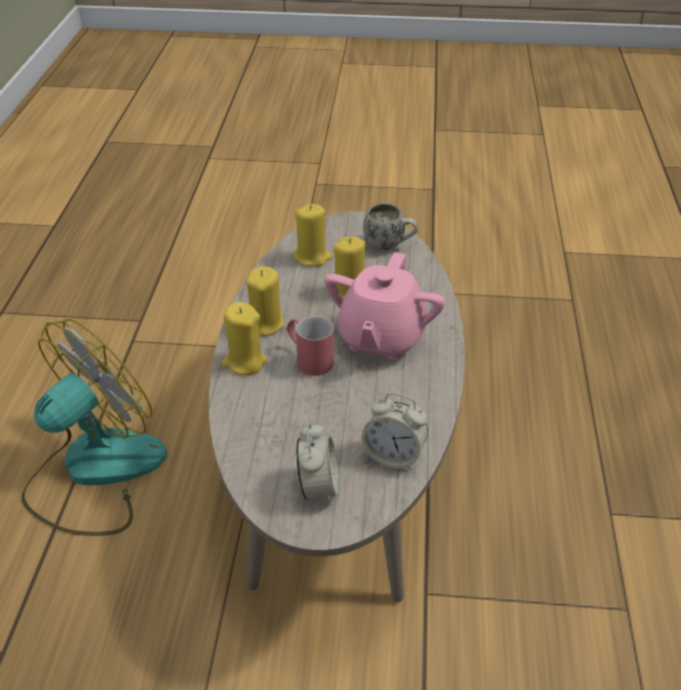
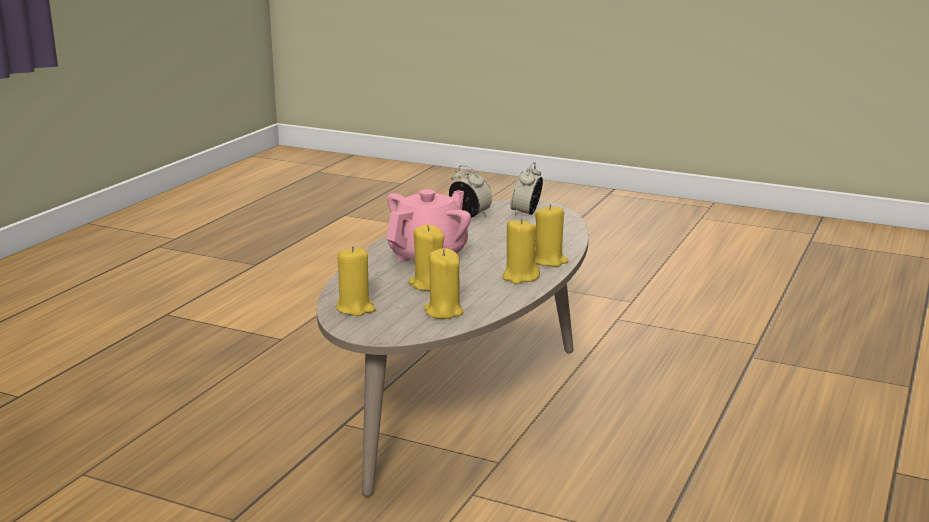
camera: 160 degrees left, 20 degrees down
(94, 472) = (695, 431): fan -> none
(308, 358) = (496, 256): red mug -> none
(390, 245) = (355, 308): white mug -> yellow candle

